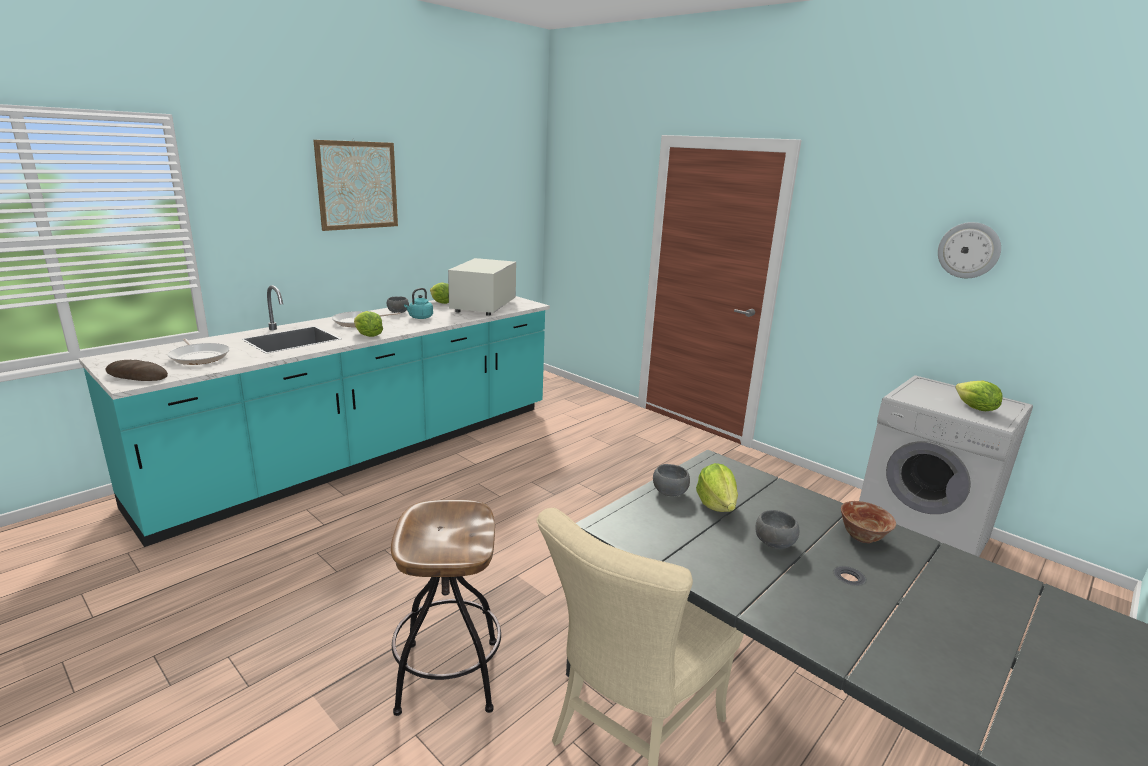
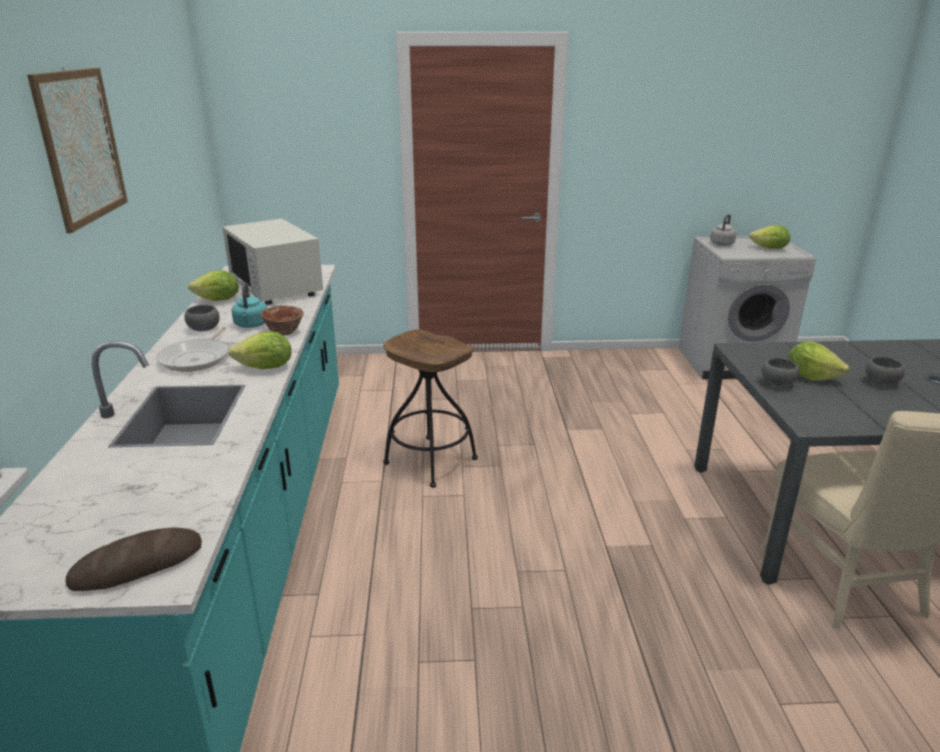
camera: 45 degrees left, 5 degrees up
(199, 357) = (137, 495): frying pan -> none
(448, 674) = (714, 649): brown stool -> brown stool (430, 460)
(862, 537) = (891, 355): bowl -> bowl (284, 332)
(926, 388) = (722, 243): none -> grey kettle
(969, 250) = (725, 122): wall clock -> none

